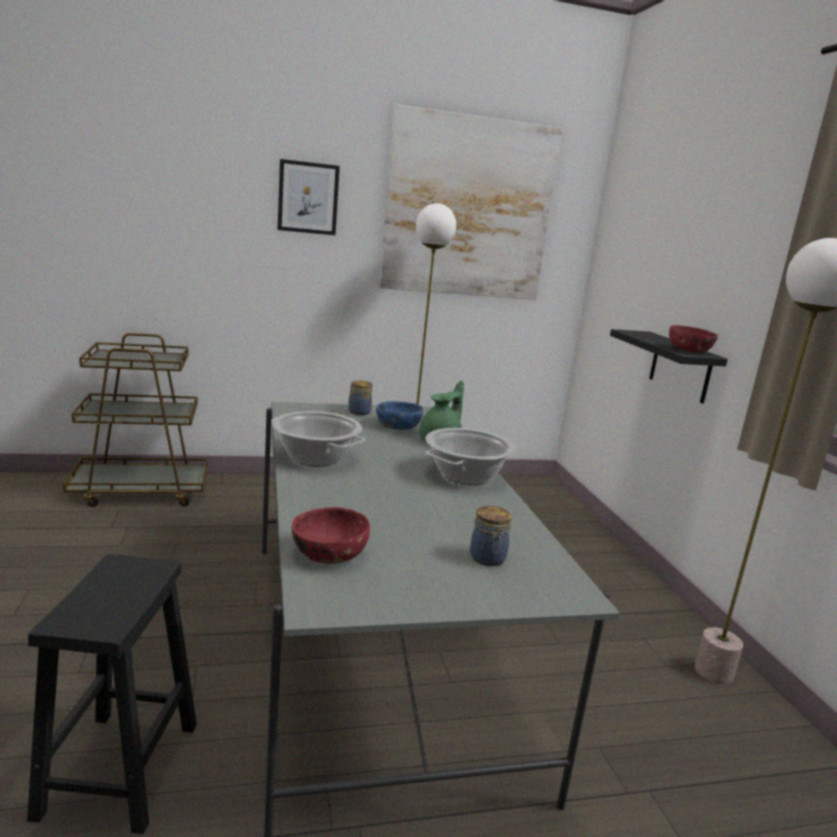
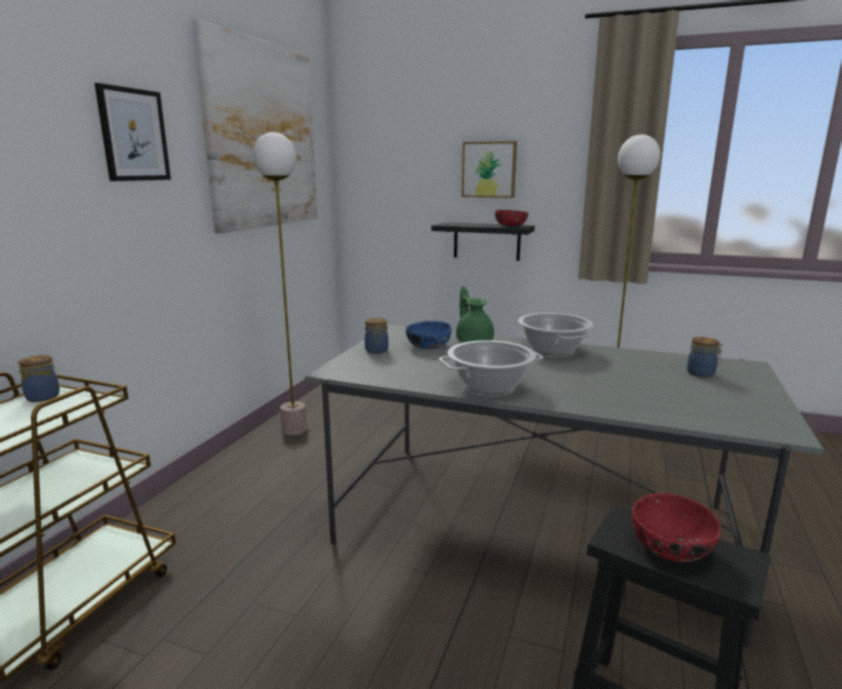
camera: 55 degrees left, 0 degrees up
(166, 356) = (42, 396): none -> jar
(328, 553) = (697, 415): red bowl -> red bowl (670, 547)
(702, 272) = (489, 169): none -> picture

